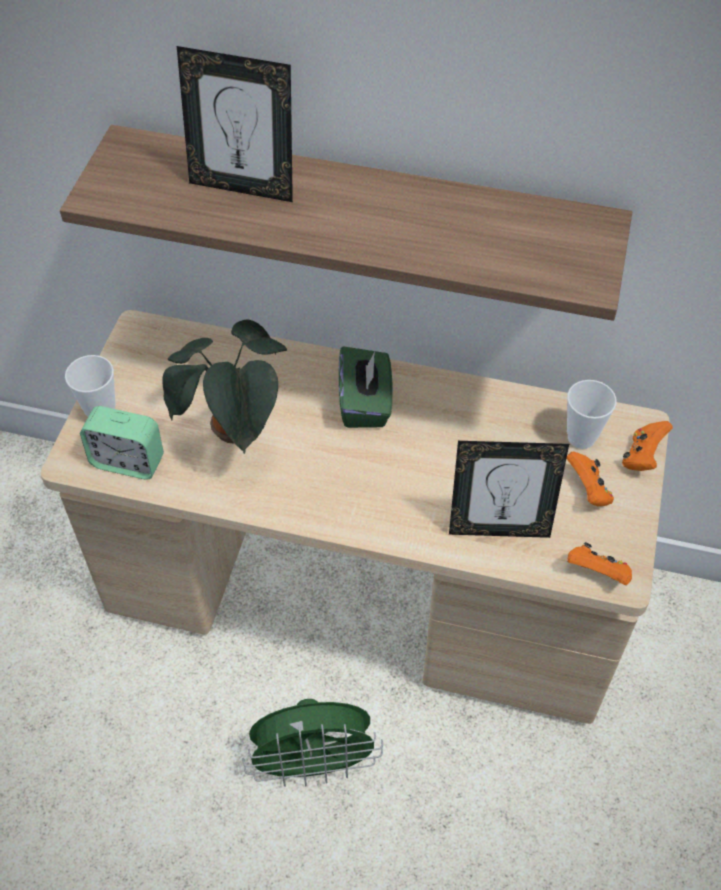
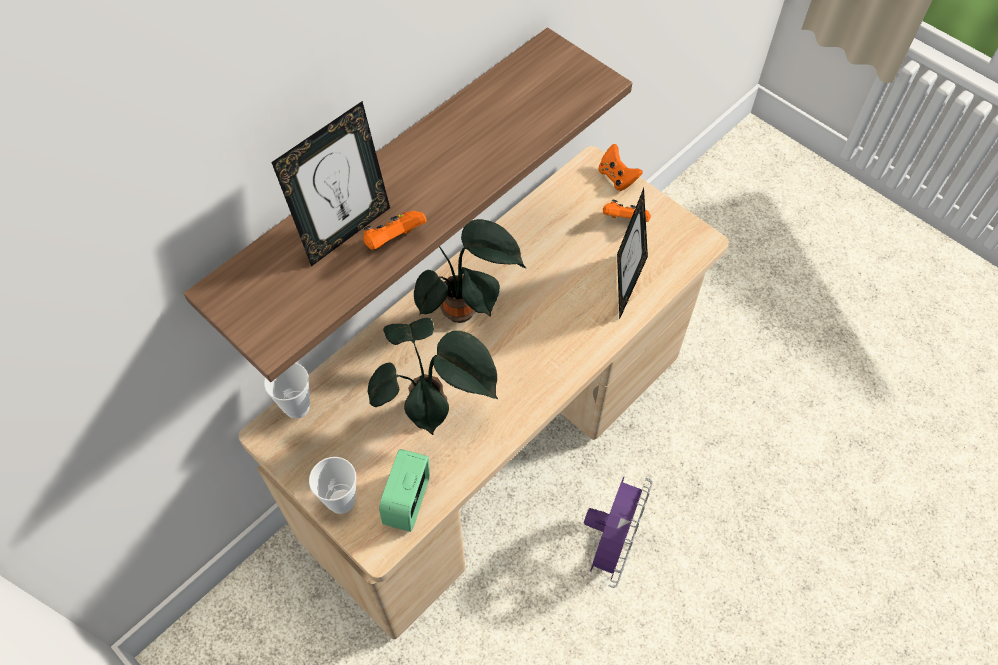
camera: 60 degrees left, 5 degrees up
(128, 461) = (408, 501): alarm clock -> alarm clock turned 150 degrees clockwise
(314, 764) = (611, 545): green fan -> purple fan
(365, 403) = (463, 310): green tissue box -> potted plant
(499, 528) = (624, 286): picture frame -> picture frame turned 150 degrees clockwise
(581, 437) = (580, 200): cup -> cup (297, 407)
(597, 573) = (691, 251): orange game controller -> orange game controller (394, 241)

